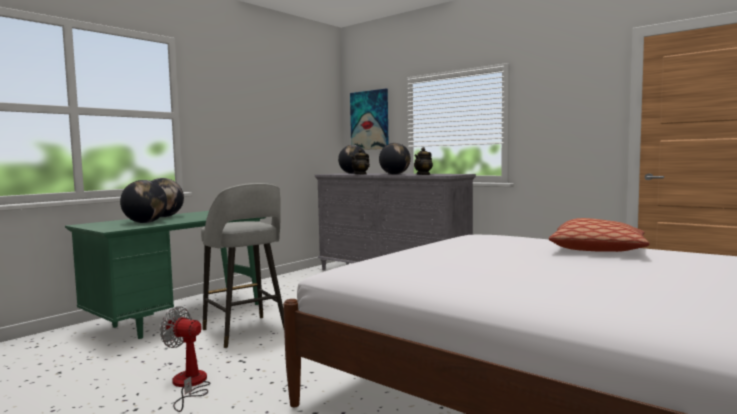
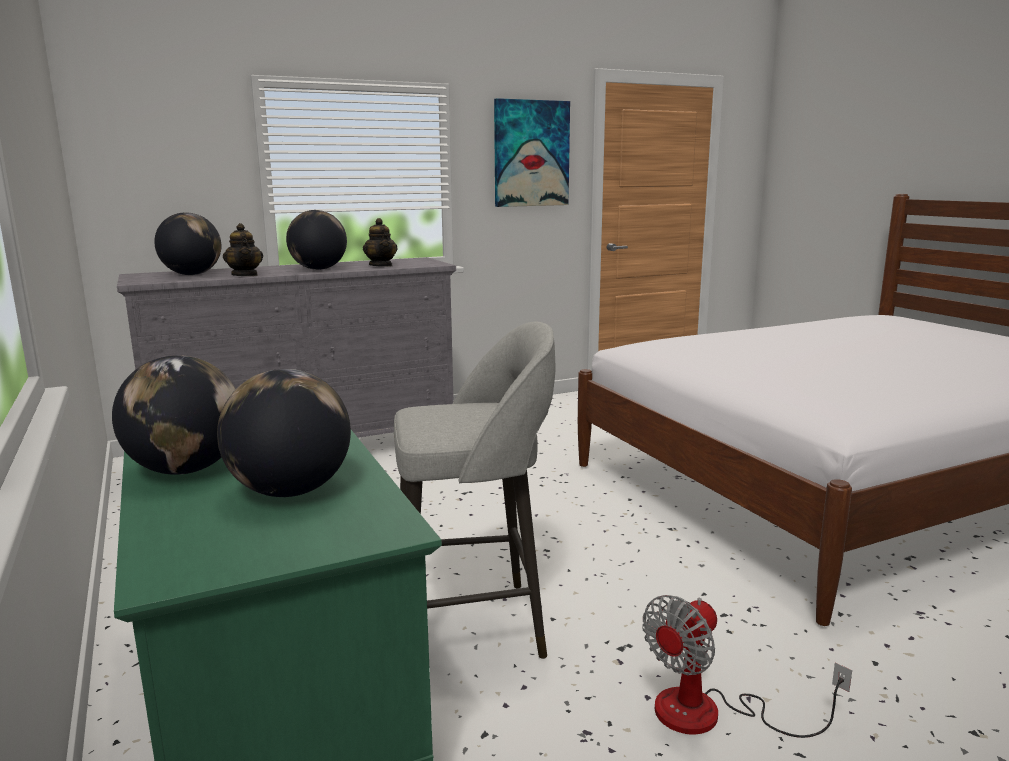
camera: 65 degrees left, 10 degrees up
(369, 120) = (155, 155): picture -> picture (531, 153)
(598, 250) = (805, 334): pillow -> none

